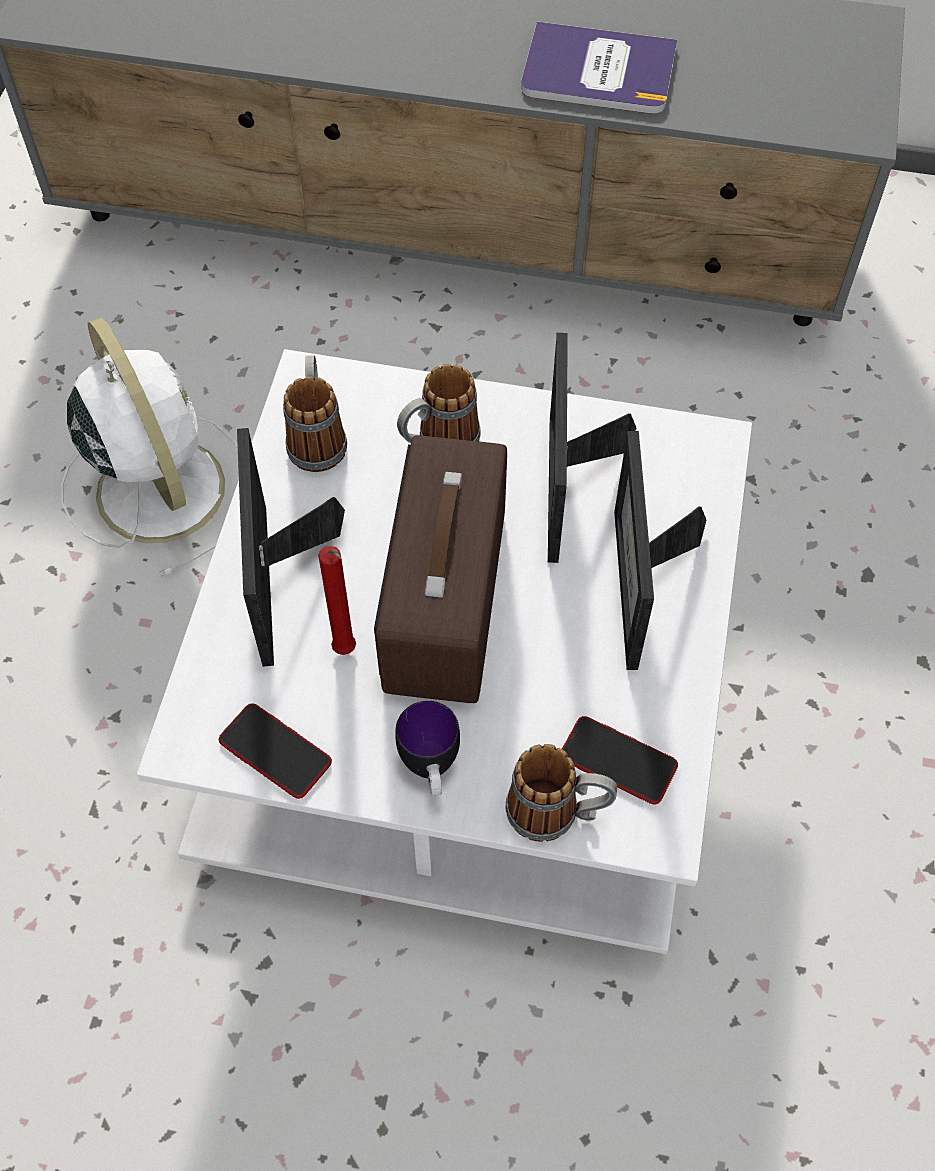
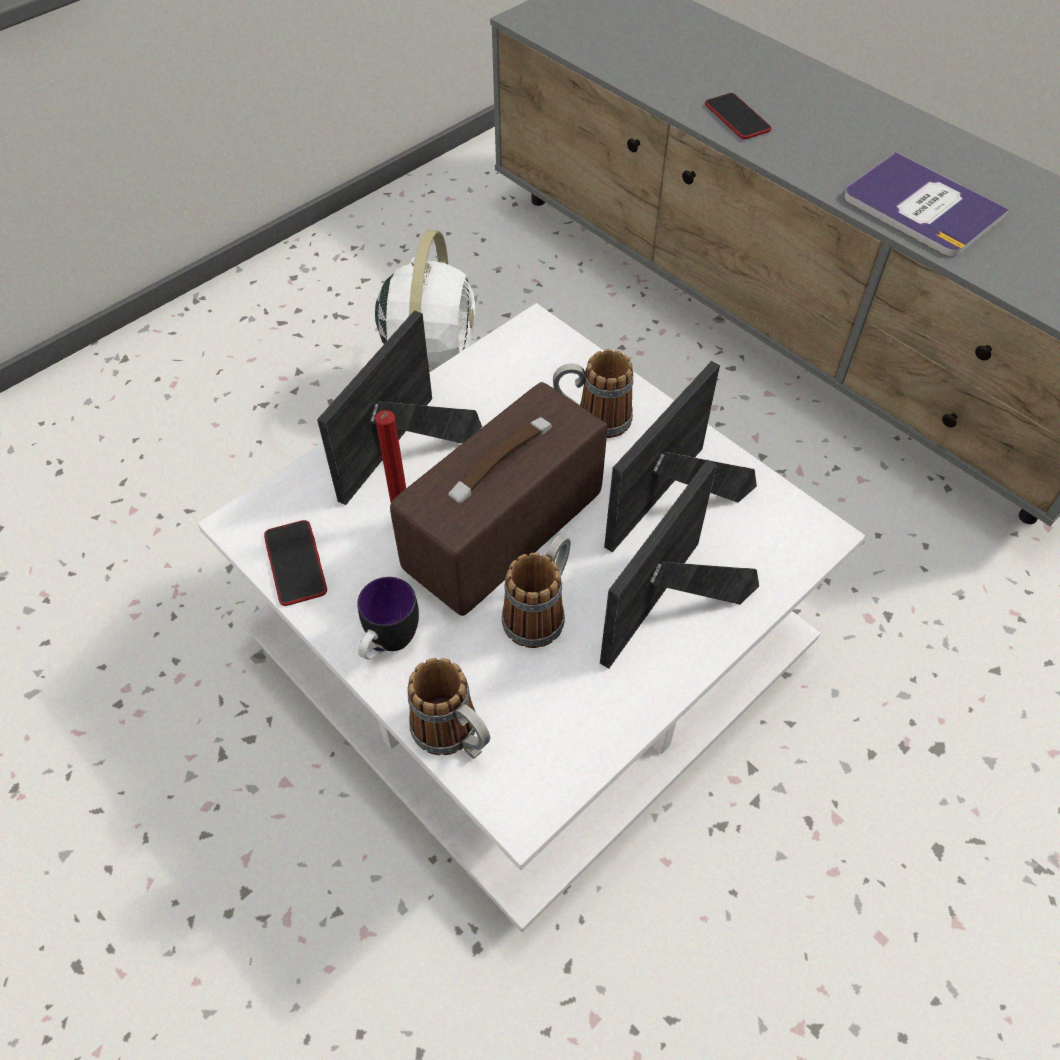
camera: 35 degrees right, 5 degrees down
(317, 437) = (508, 371): mug -> mug (541, 611)
(618, 761) = (535, 728): phone -> phone (737, 118)

